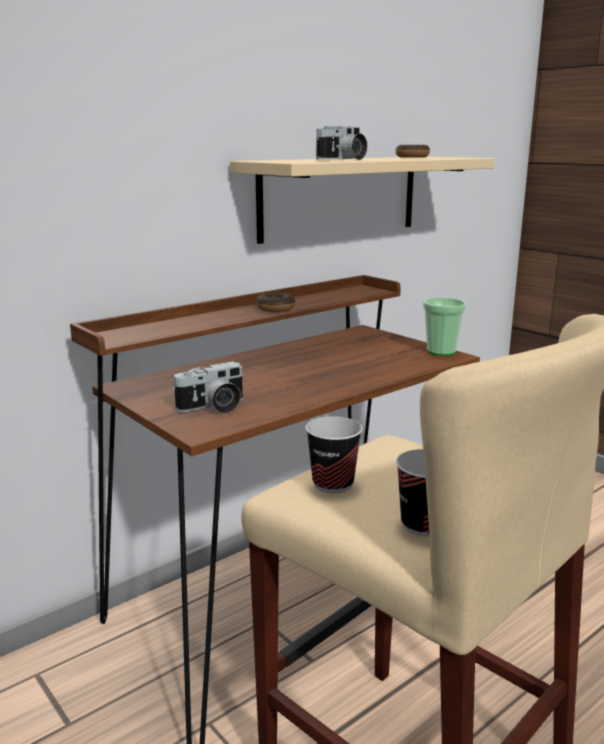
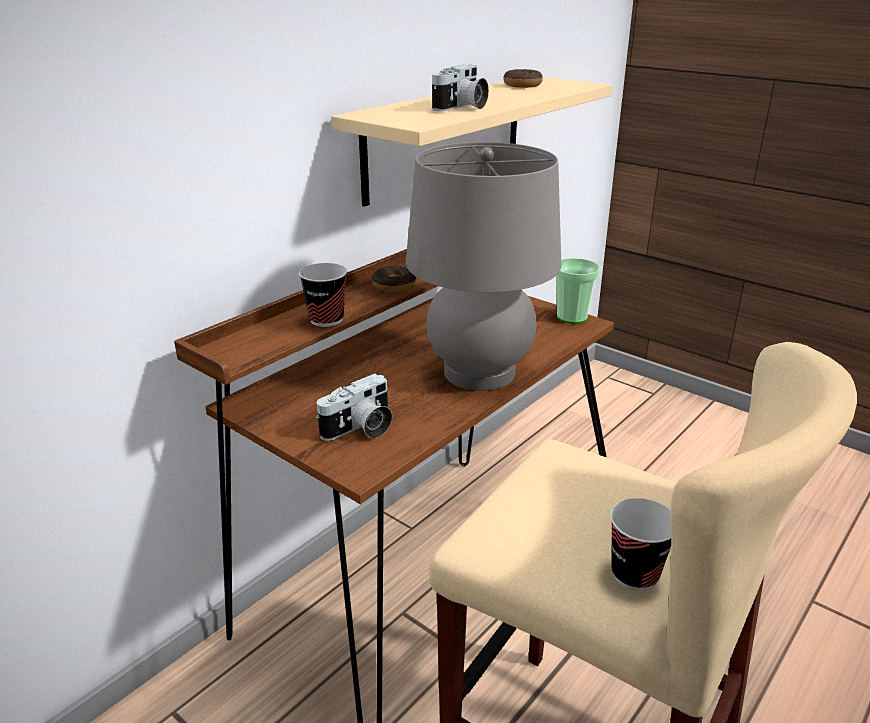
camera: 10 degrees left, 10 degrees up
(333, 484) = (523, 526): cup -> cup (326, 320)
(337, 380) = (479, 372): none -> grey table lamp

